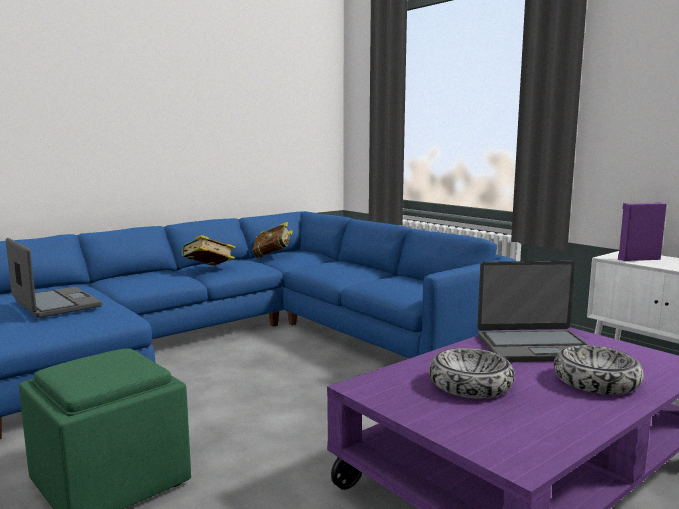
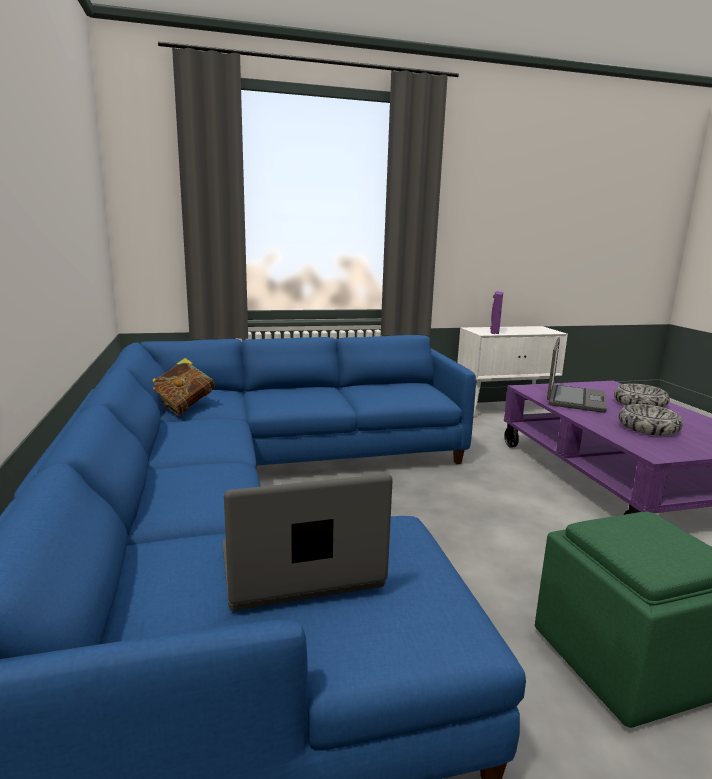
camera: 65 degrees left, 5 degrees up
(208, 269) = (209, 445): book -> none

